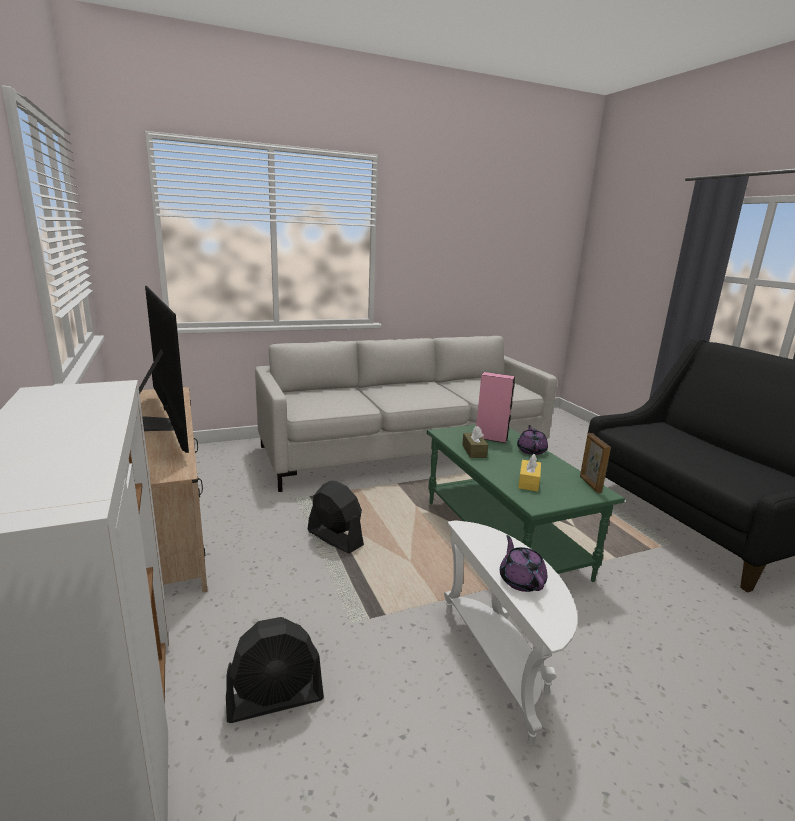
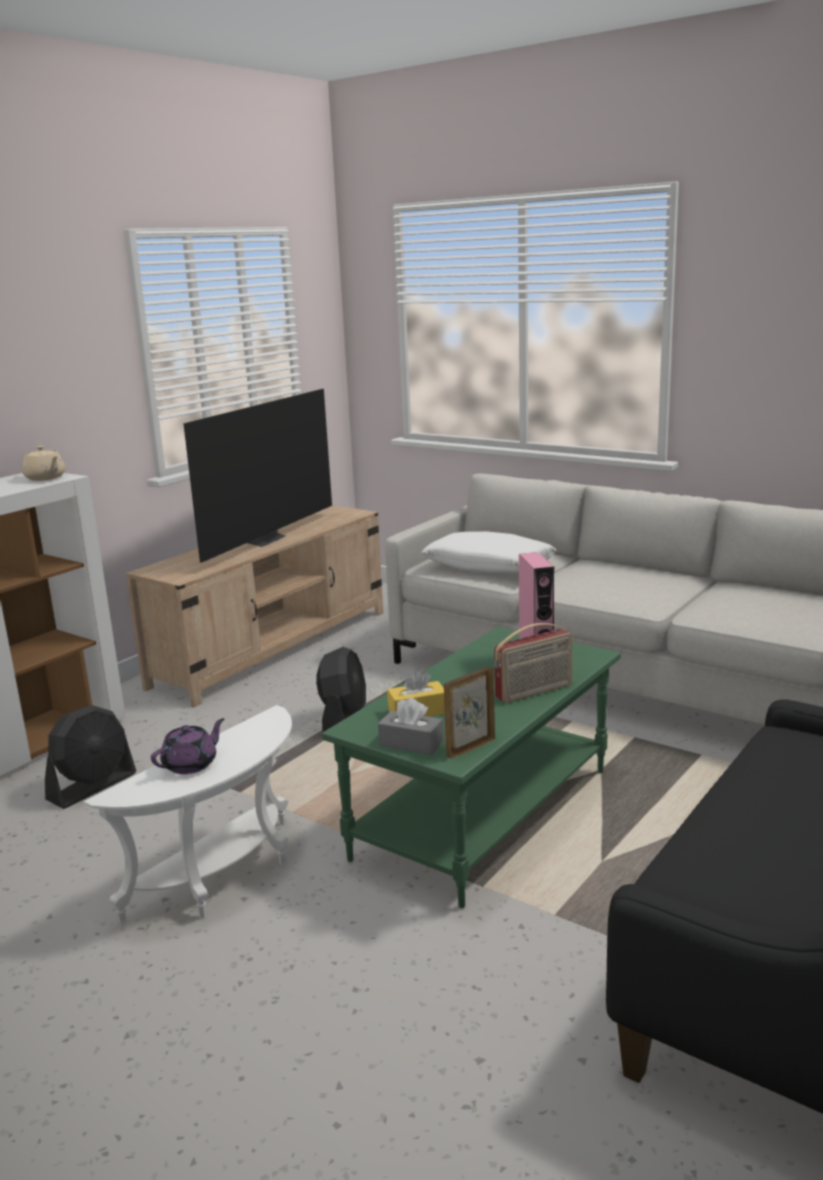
camera: 60 degrees right, 0 degrees up
(91, 391) = (46, 478): none -> beige teapot
(275, 699) = (92, 786): black fan -> black fan turned 90 degrees counterclockwise
(336, 402) = (488, 566): none -> white pillow
(474, 451) = (468, 664): brown tissue box -> none
(531, 450) = (534, 692): purple teapot -> radio
(572, 496) = (411, 743): none -> grey tissue box

